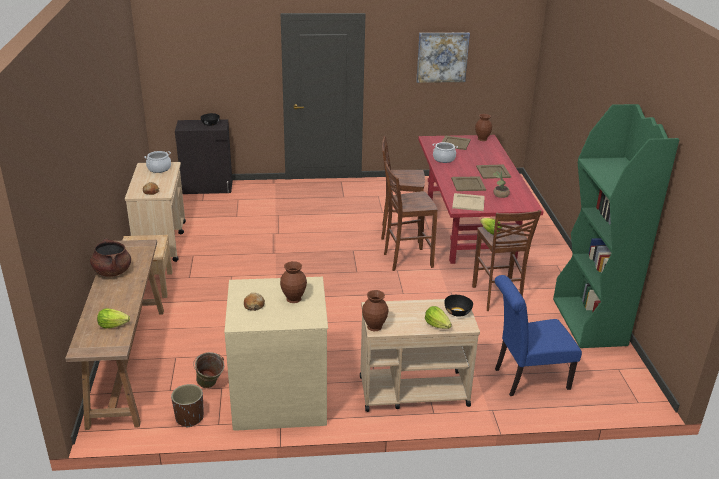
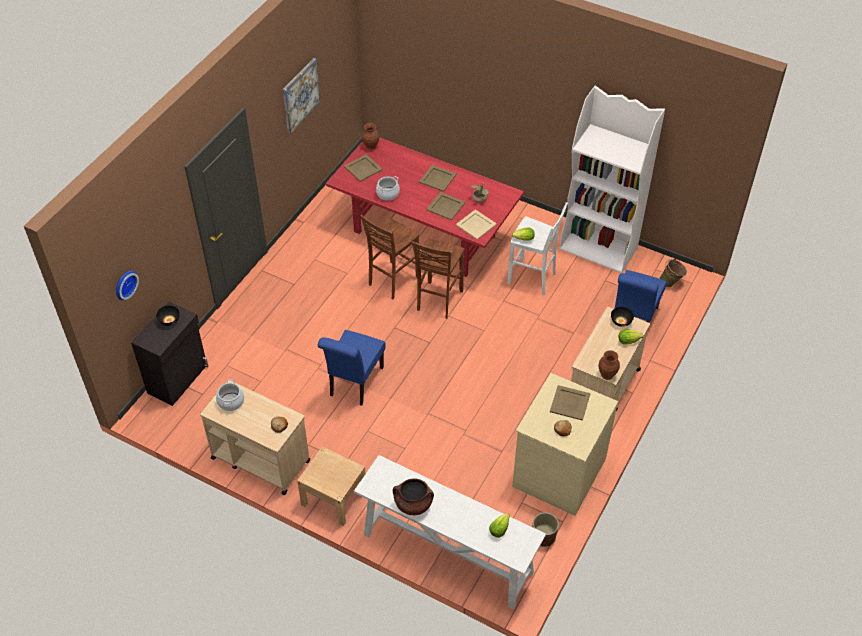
camera: 55 degrees left, 20 degrees up
(128, 363) = (446, 553): brown console table -> white console table
(186, 64) = (124, 284): none -> wall clock
(210, 386) = (515, 509): green bucket -> green bucket (671, 283)
(274, 253) = (354, 384): none -> blue chair
(293, 299) = (570, 403): brown vase -> beige tray
(497, 298) = (533, 278): brown stool -> white stool
(589, 322) = (599, 248): green bookcase -> white bookcase

